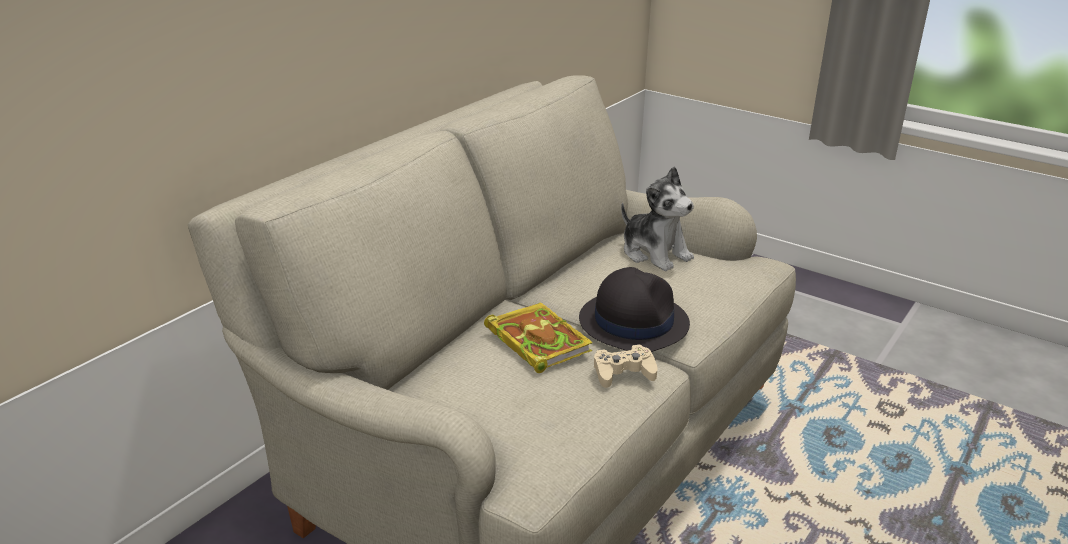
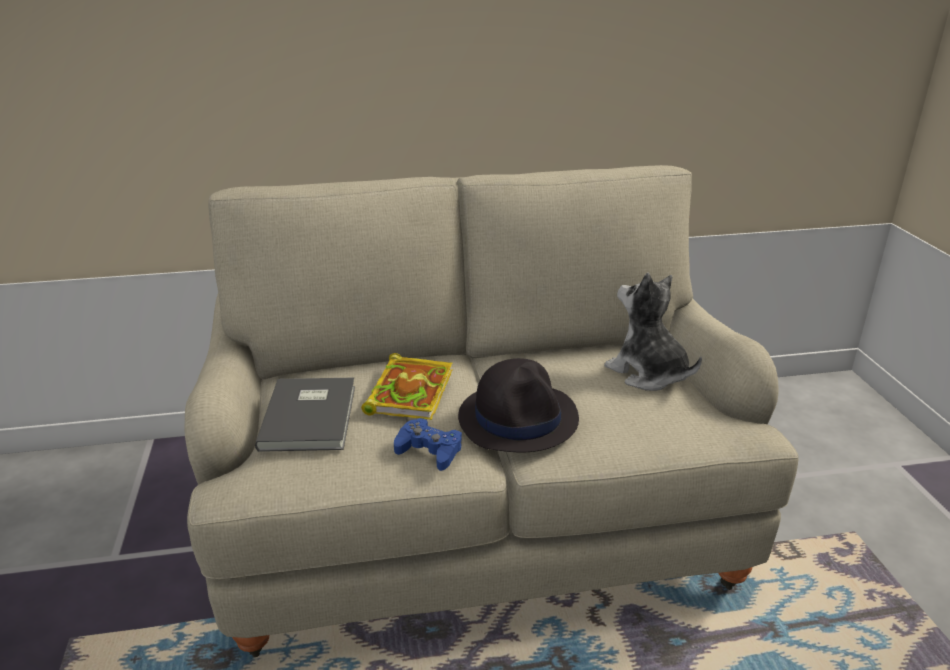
camera: 45 degrees right, 0 degrees up
(499, 397) = (312, 416): none -> grey book
(623, 372) = (429, 450): beige game controller -> blue game controller
(655, 253) = (648, 373): plush toy -> plush toy turned 135 degrees clockwise

